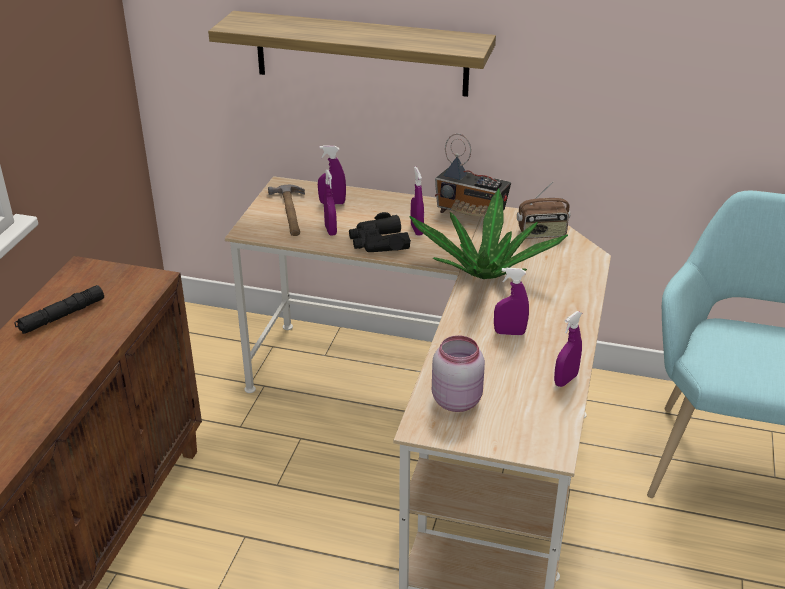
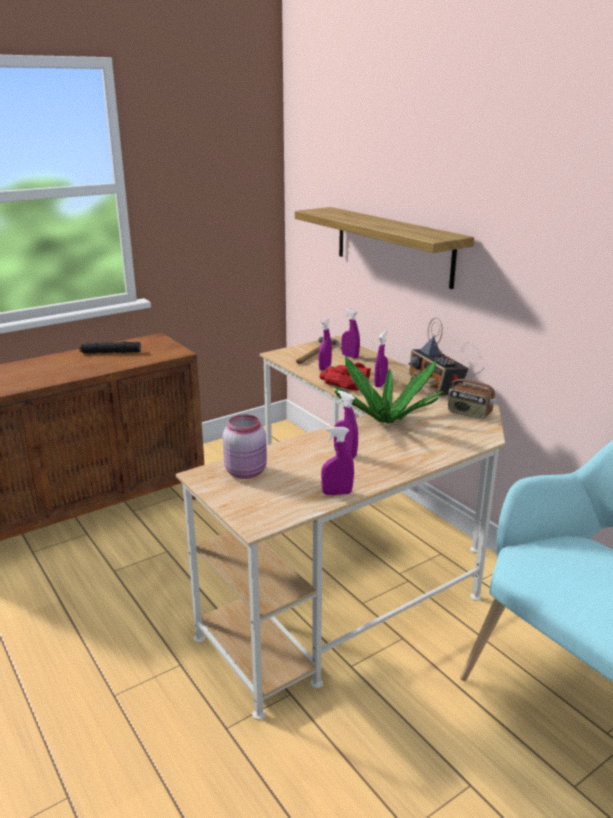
camera: 40 degrees right, 10 degrees down
(378, 242) = (343, 382): black binoculars -> red binoculars

